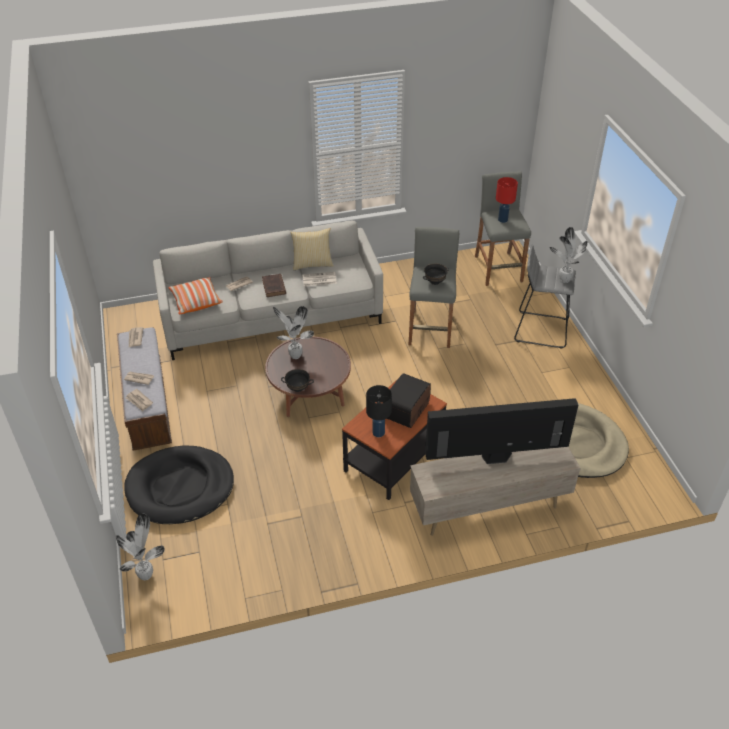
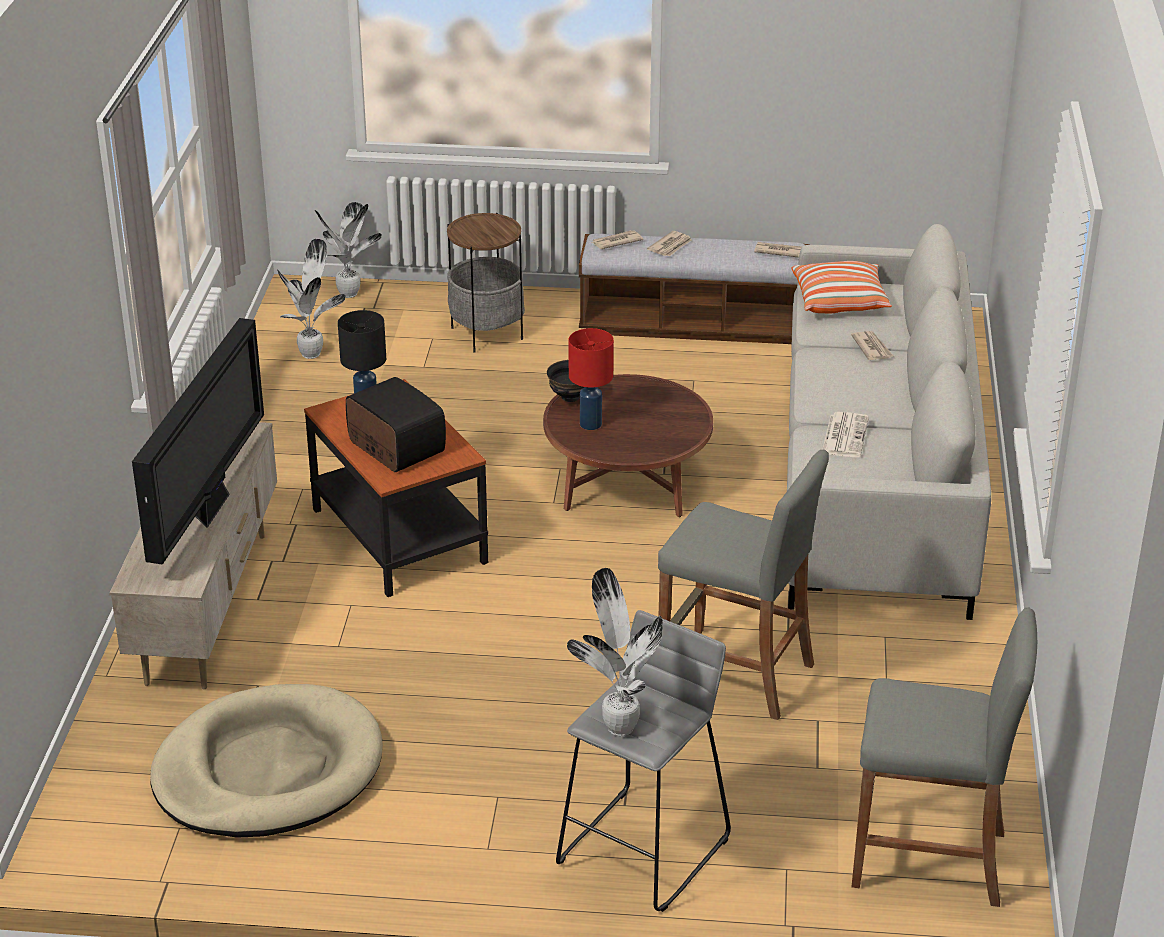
camera: 110 degrees right, 10 degrees down
(180, 487) = (487, 333): black dog bed -> side table
(274, 287) = (842, 382): brown book -> none
(294, 355) = (663, 410): potted plant -> potted plant (312, 353)
(312, 264) = (907, 439): pillow -> none
(435, 282) = (713, 531): black bowl -> none
(502, 219) = (927, 705): red table lamp -> red table lamp (591, 424)

